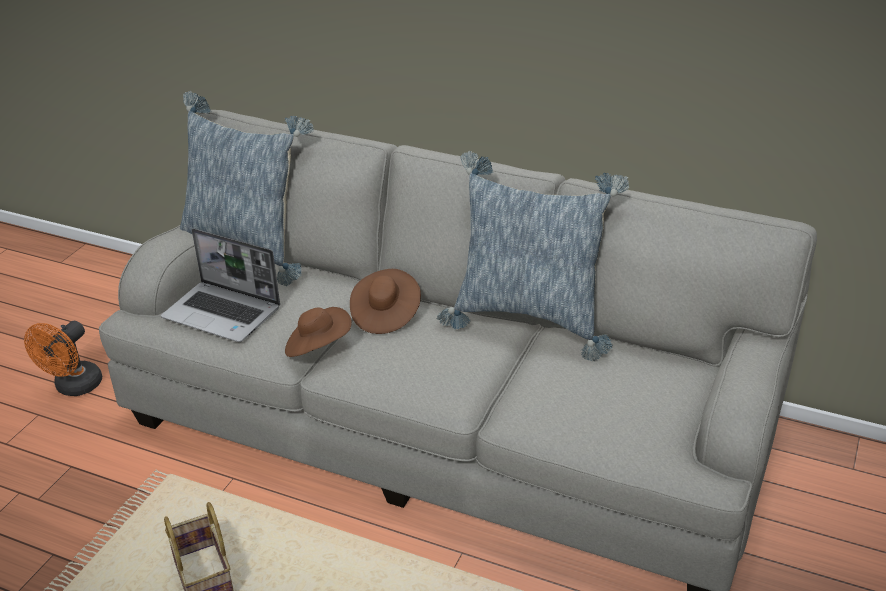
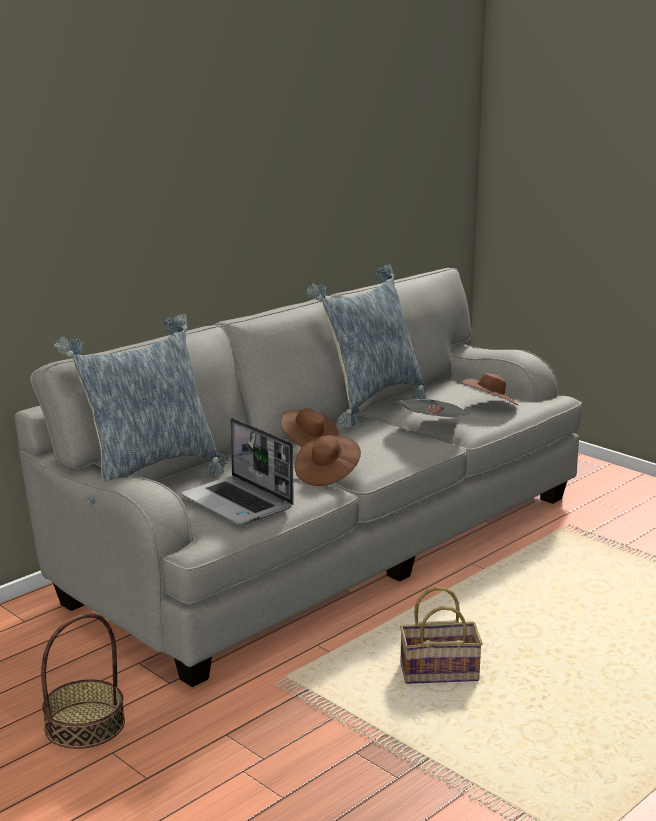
camera: 70 degrees left, 15 degrees down
(74, 388) = (84, 725): orange fan -> basket
(223, 313) = (239, 503): laptop -> laptop turned 90 degrees clockwise
(502, 388) = (433, 428): none -> newspaper
(617, 419) = (490, 406): none -> brown hat

